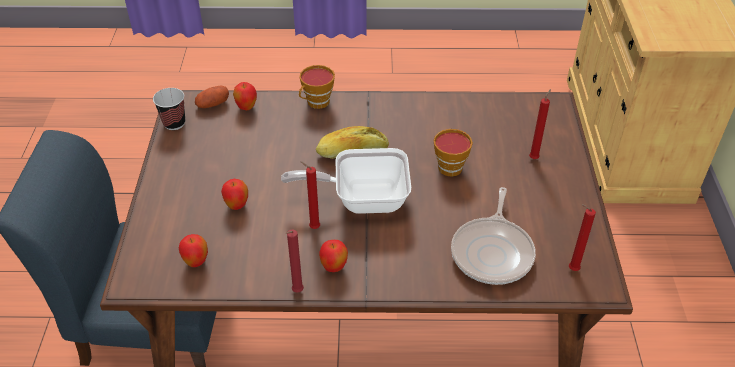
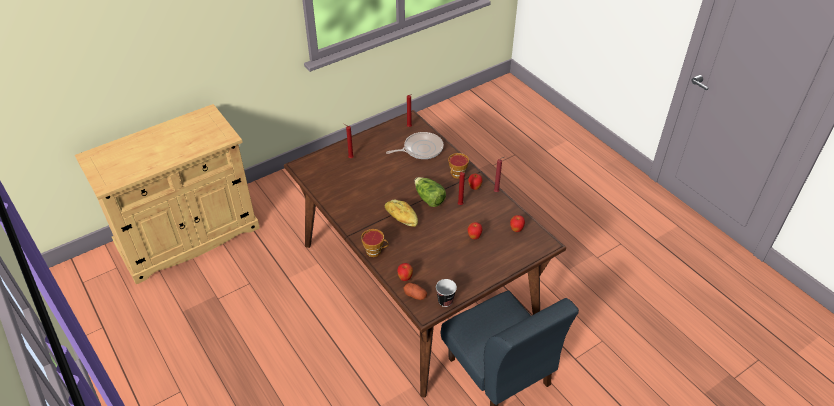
camera: 125 degrees left, 0 degrees up
(362, 199) = (429, 198): frying pan -> lettuce
(448, 165) = (380, 182): cup -> cup (457, 175)

